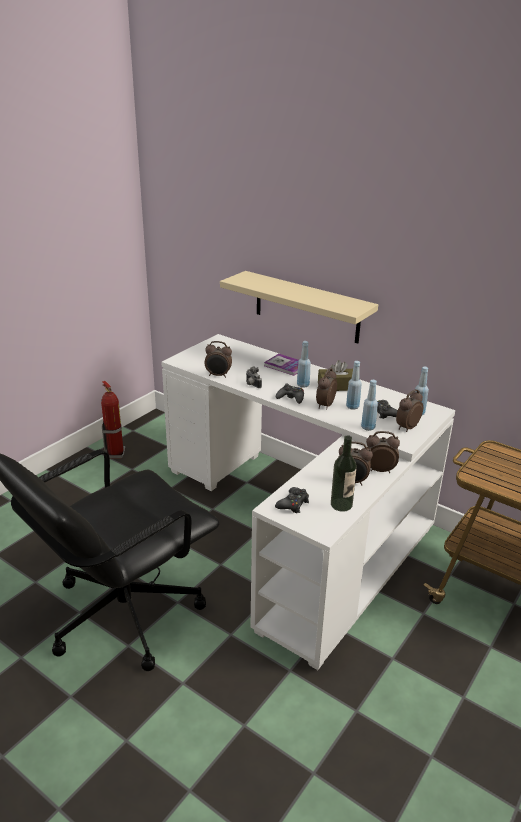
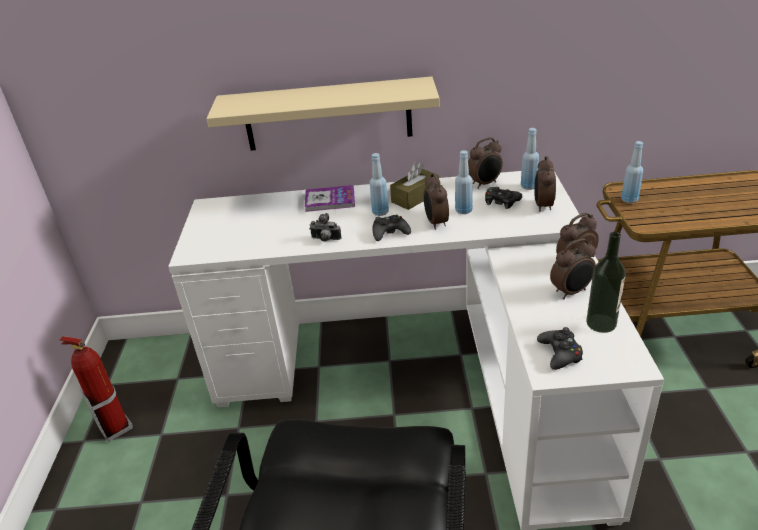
camera: 35 degrees left, 5 degrees up
(218, 375) = (269, 248): alarm clock -> alarm clock (485, 184)
(367, 427) = (511, 224): blue bottle -> blue bottle (629, 200)

